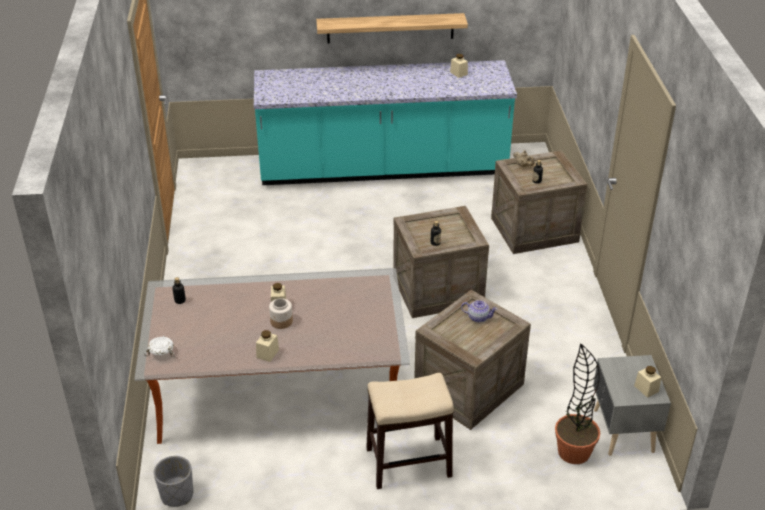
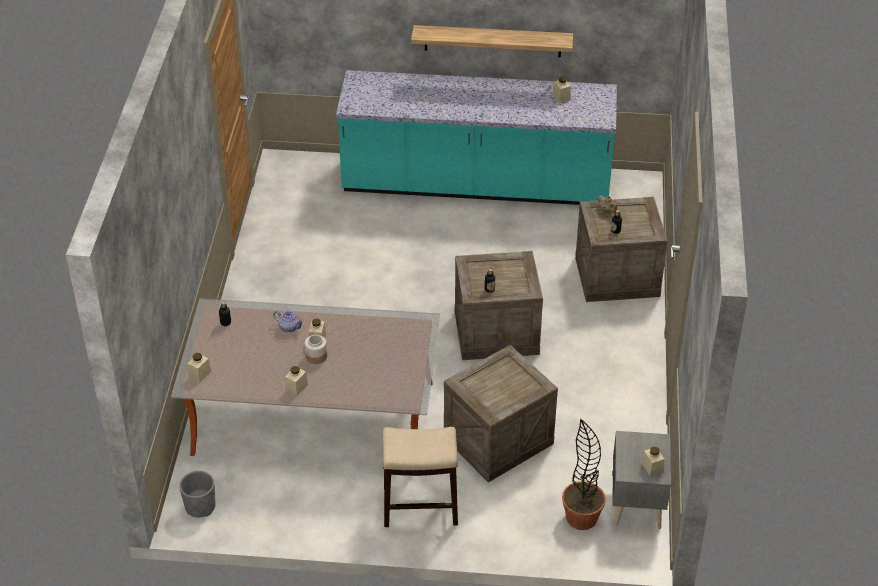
camera: 10 degrees right, 5 degrees up
(162, 353) = (199, 374): white bowl -> beige jar
(478, 317) = (508, 374): teapot -> teapot (289, 327)

